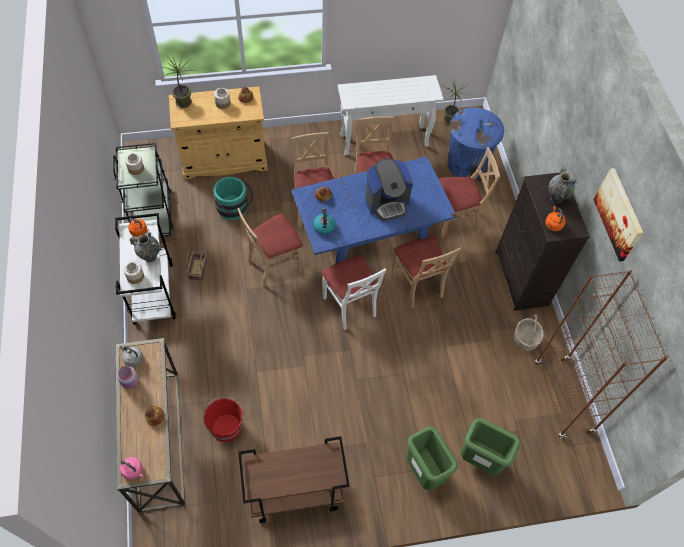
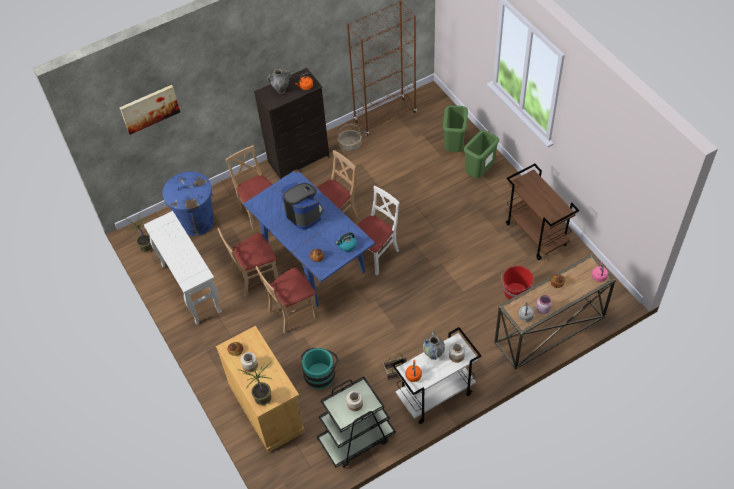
camera: 105 degrees left, 5 degrees down
(274, 264) = (363, 319): beige chair -> none
(619, 214) = (310, 31): picture -> picture (149, 108)

